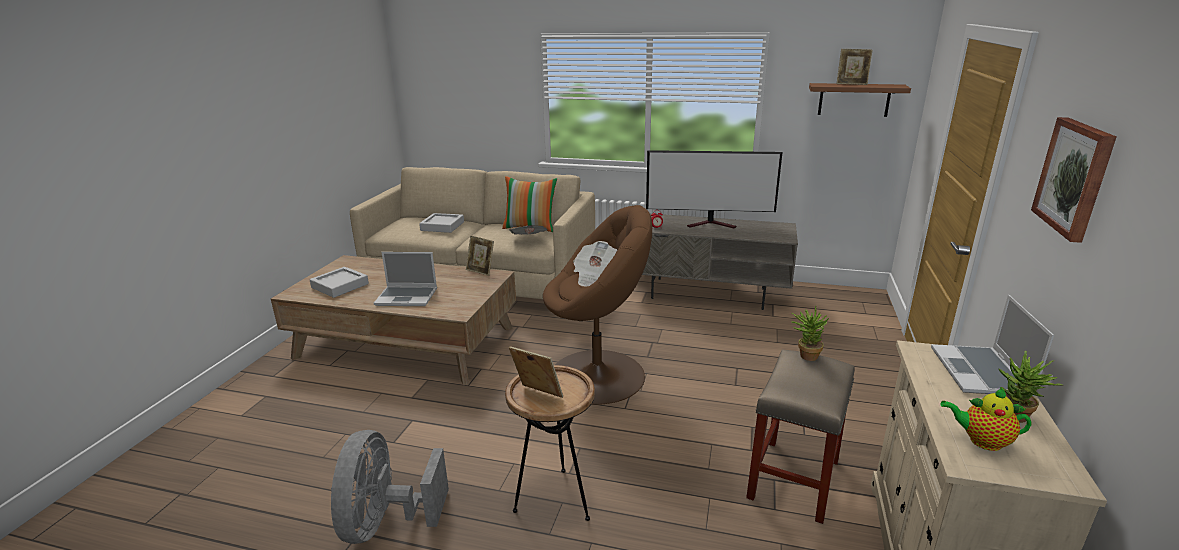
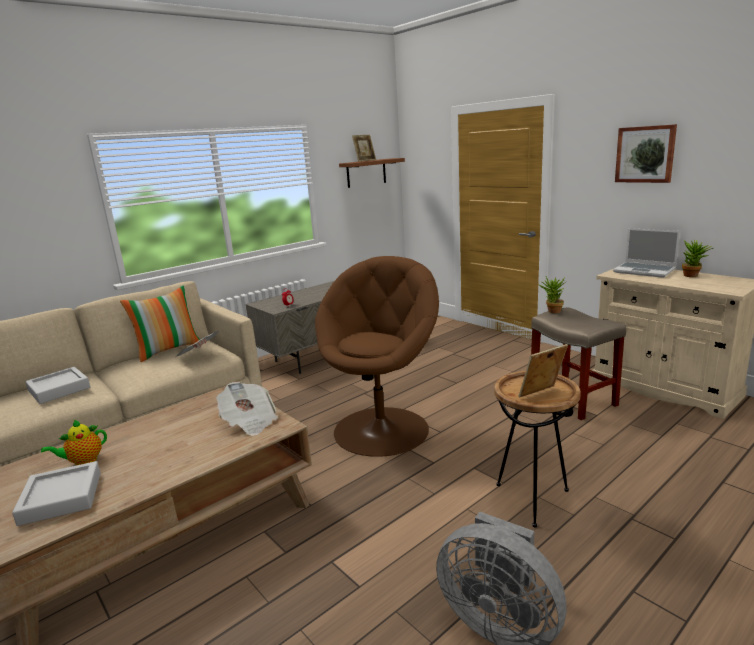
camera: 55 degrees left, 5 degrees down
(407, 297) = (190, 451): laptop -> none
(481, 271) = (203, 397): picture frame -> none
(595, 277) = (367, 333): newspaper -> newspaper (249, 422)
(712, 224) = (317, 290): television -> none
(981, 441) = (712, 285): teapot -> teapot (83, 461)

